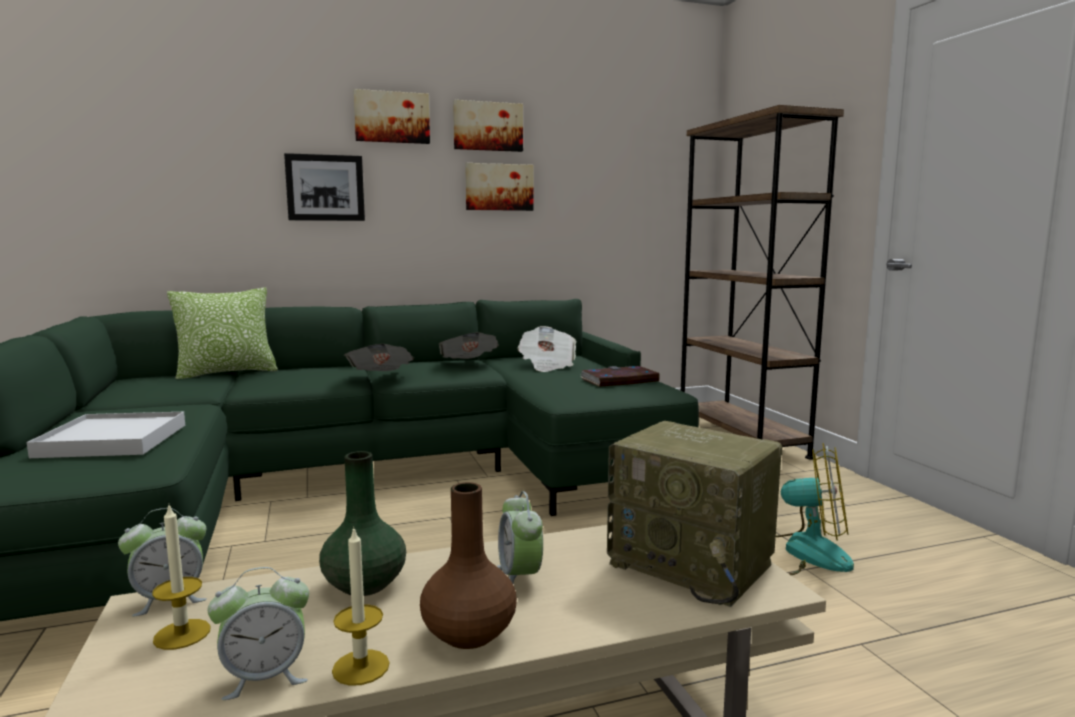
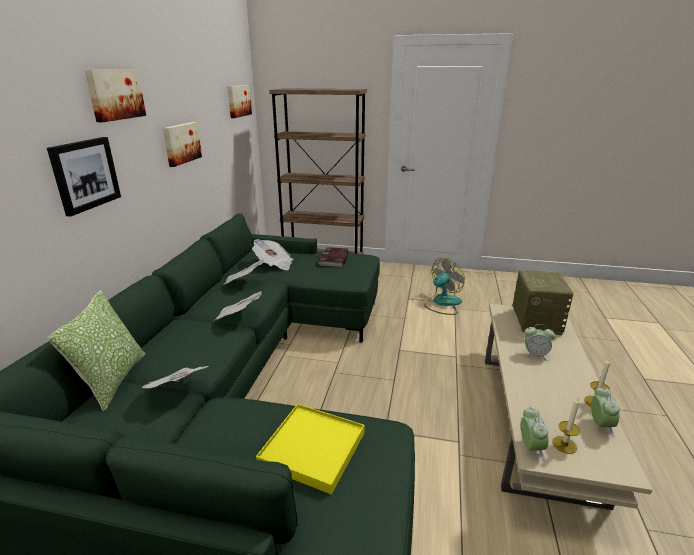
camera: 60 degrees left, 15 degrees up
(112, 440) = (313, 449): white tray -> yellow tray
(217, 388) = (179, 389): none -> newspaper
(363, 584) = (530, 391): green vase -> none
(469, 634) = (576, 375): brown vase -> none
(487, 126) = (168, 94): picture -> picture (238, 101)
(694, 564) = (535, 320): radio -> radio turned 60 degrees counterclockwise

